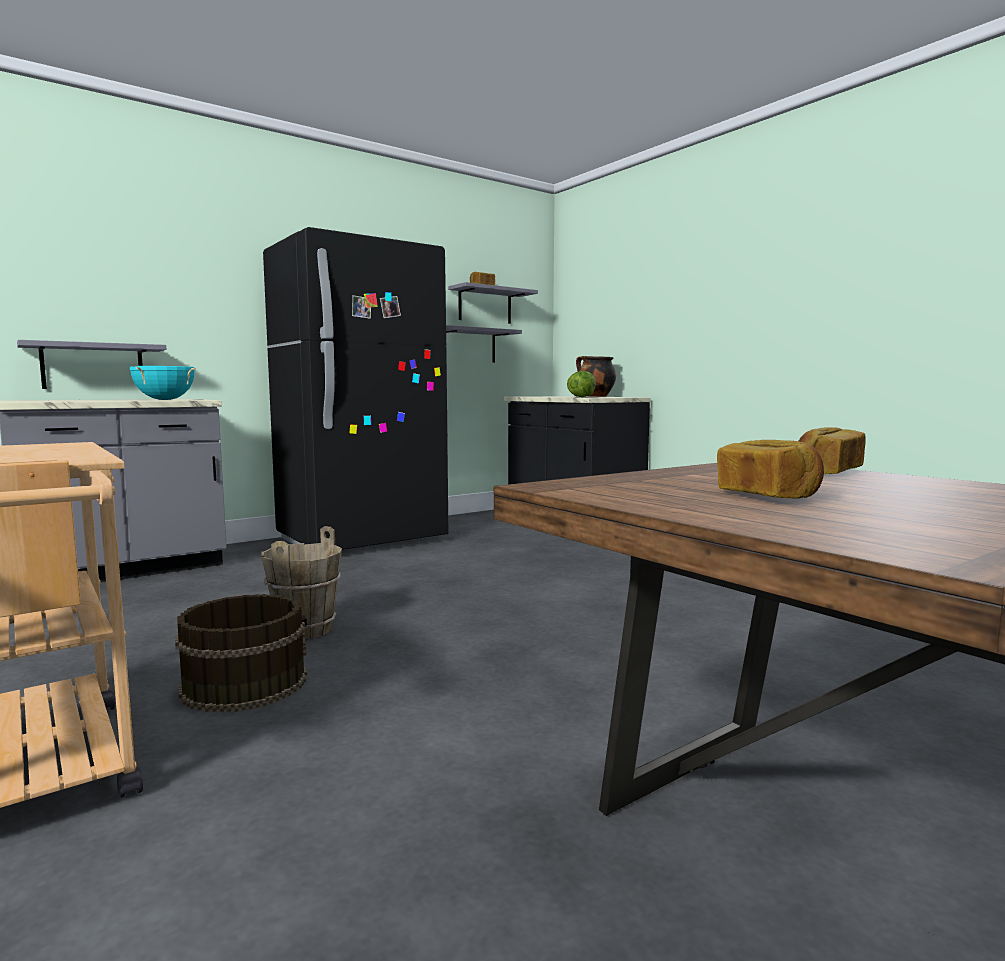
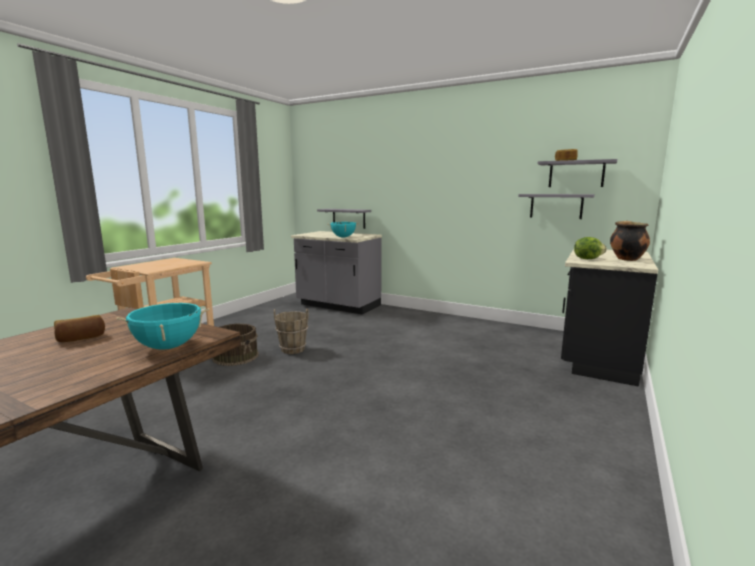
camera: 65 degrees right, 5 degrees up
(362, 540) = (434, 323): black fridge -> none
(826, 472) = (168, 347): bread -> turquoise cooking pot

